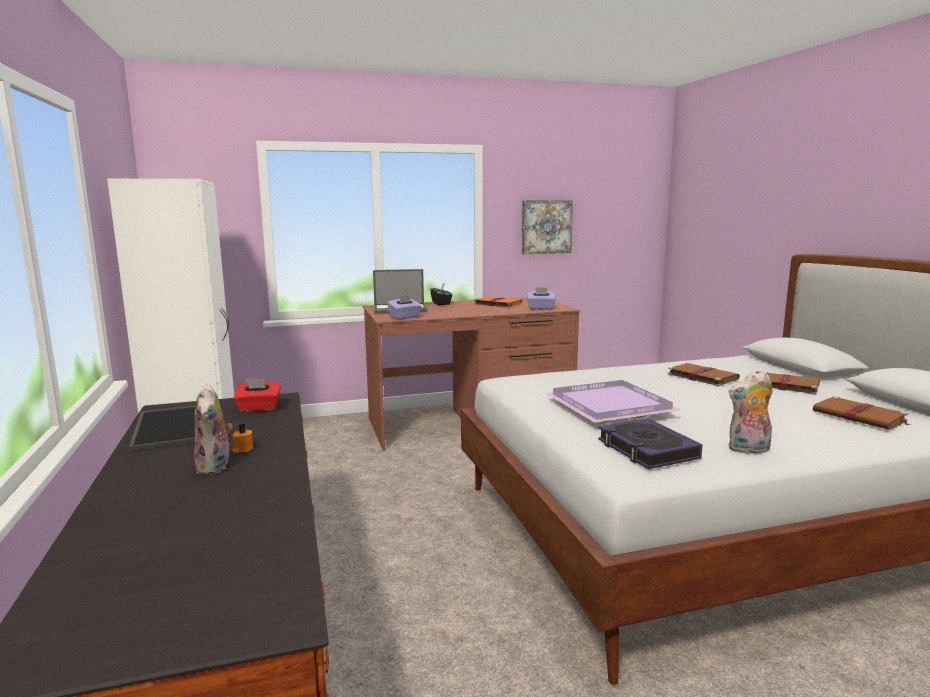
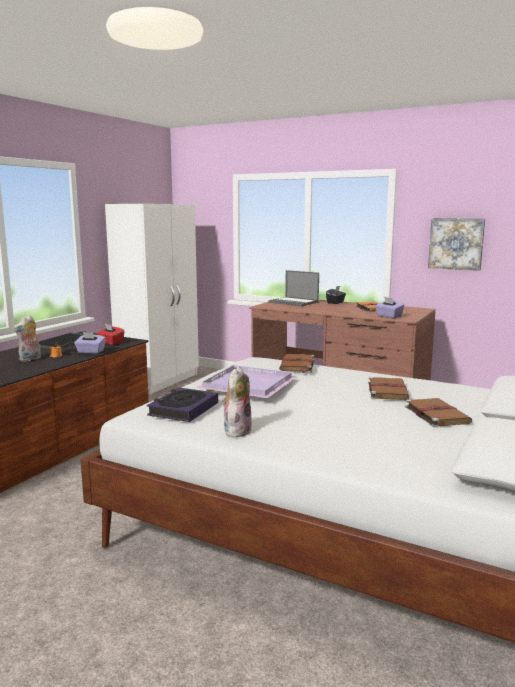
camera: 45 degrees right, 0 degrees up
(404, 317) = (274, 307): purple tissue box -> purple tissue box (90, 352)
(748, 450) = (236, 430): plush toy -> plush toy turned 75 degrees clockwise
(860, 416) = (396, 447): brown book -> brown book (297, 365)

